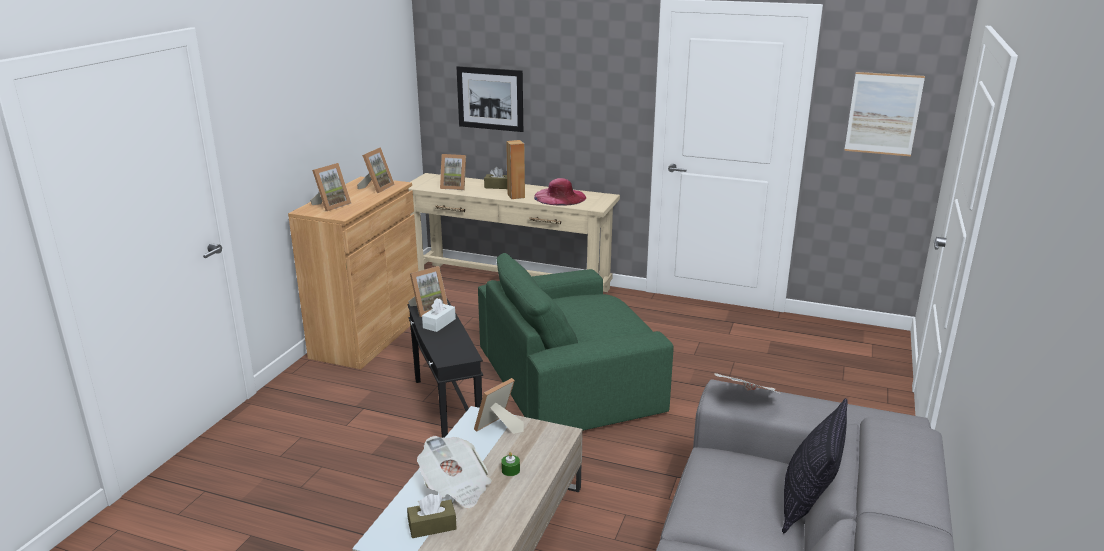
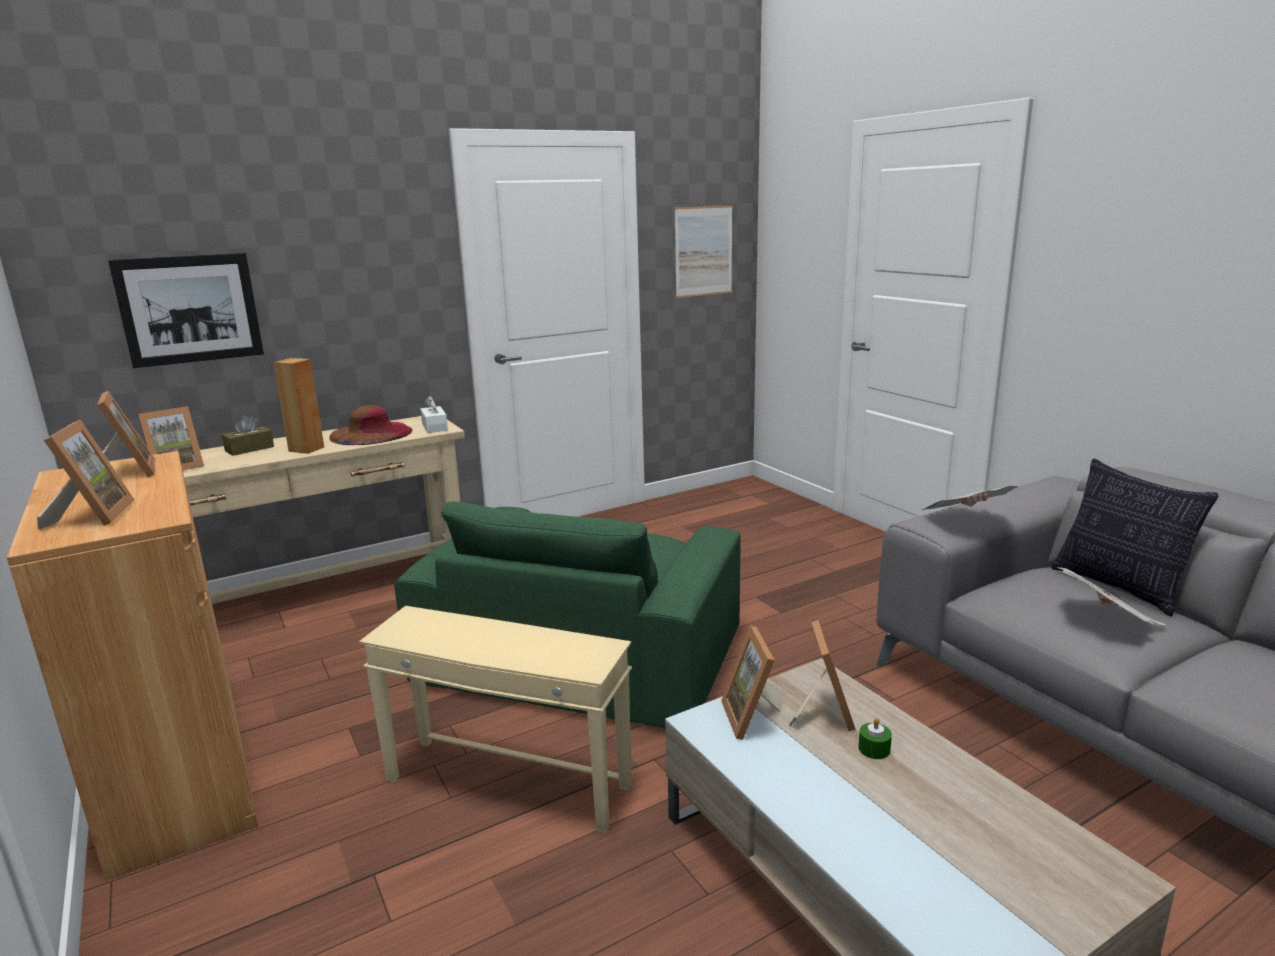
camera: 50 degrees left, 5 degrees down
(428, 309) = (409, 630): picture frame -> picture frame (822, 712)
(432, 526) = (977, 887): brown tissue box -> none
(439, 323) = (470, 636): white tissue box -> white tissue box (434, 427)
(446, 409) = (506, 784): black side table -> beige side table
(455, 487) = (879, 817): newspaper -> newspaper (1107, 621)
(560, 197) = (371, 433): pink hat -> brown hat

